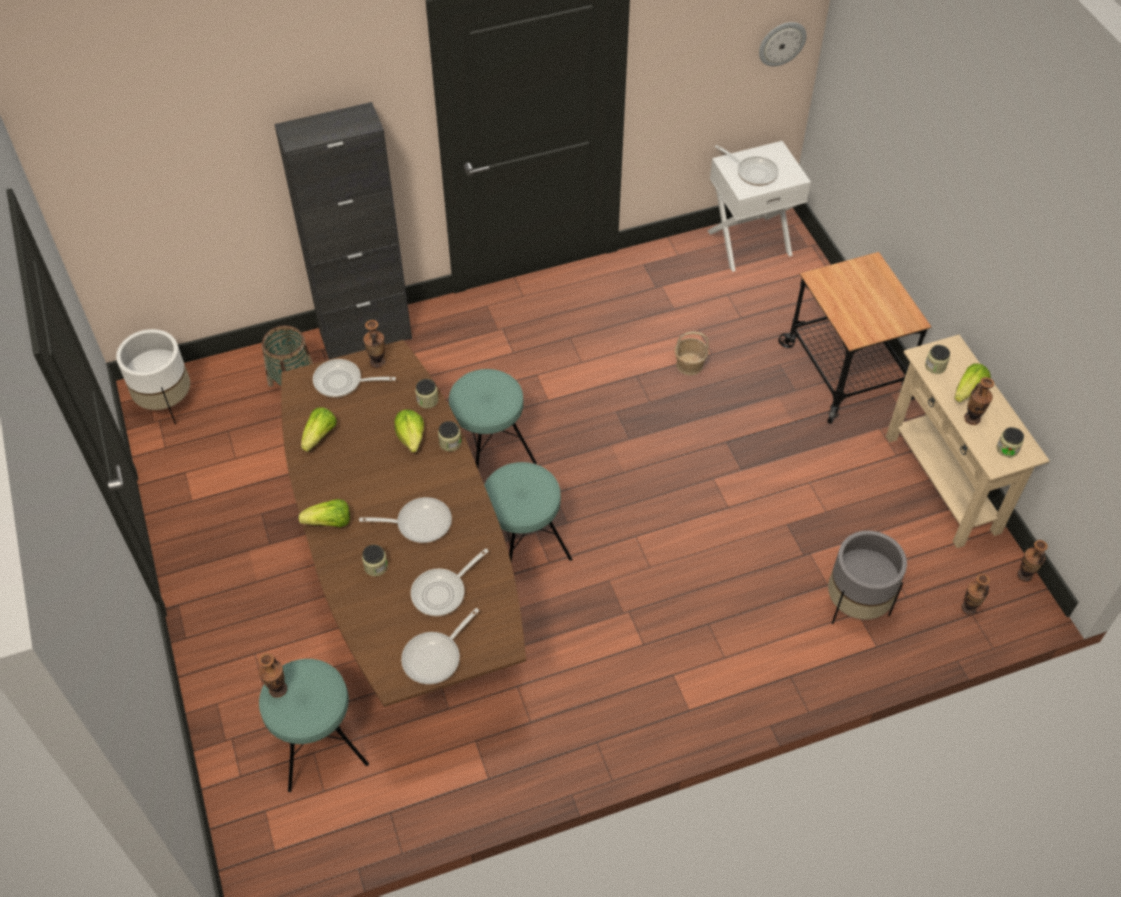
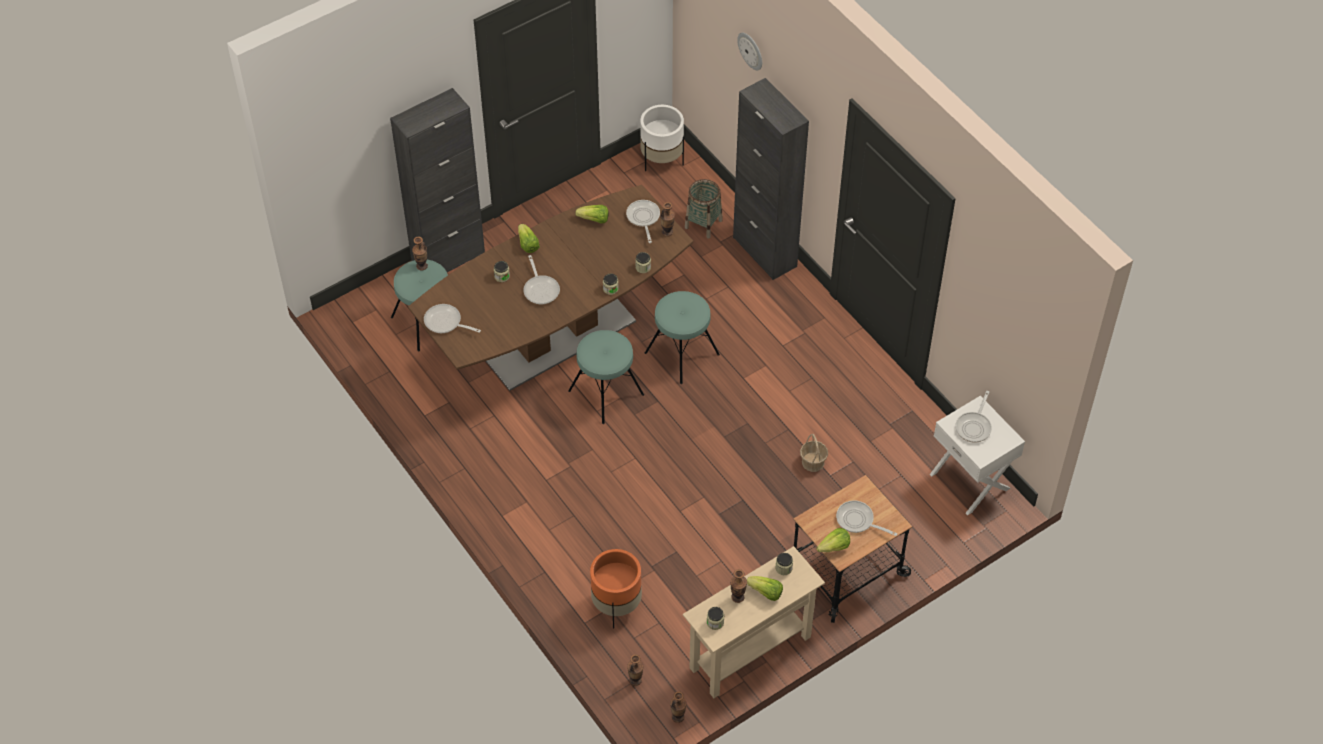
camera: 75 degrees right, 0 degrees up
(212, 690) = (448, 258): none -> black cabinet
(411, 437) = (608, 267): lettuce -> lettuce (834, 547)
(442, 592) = (492, 314): frying pan -> frying pan (858, 521)
(781, 43) = (1033, 367): wall clock -> wall clock (751, 50)
(855, 605) = (616, 605): grey planter -> orange planter

